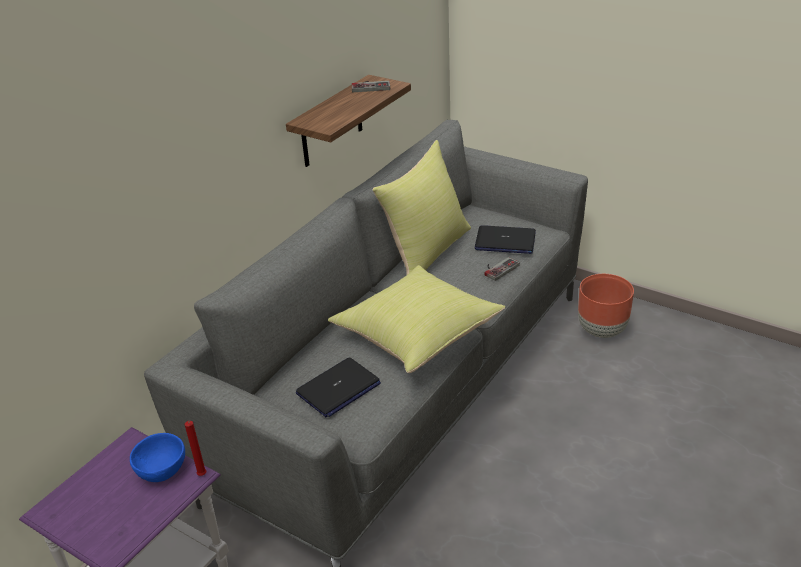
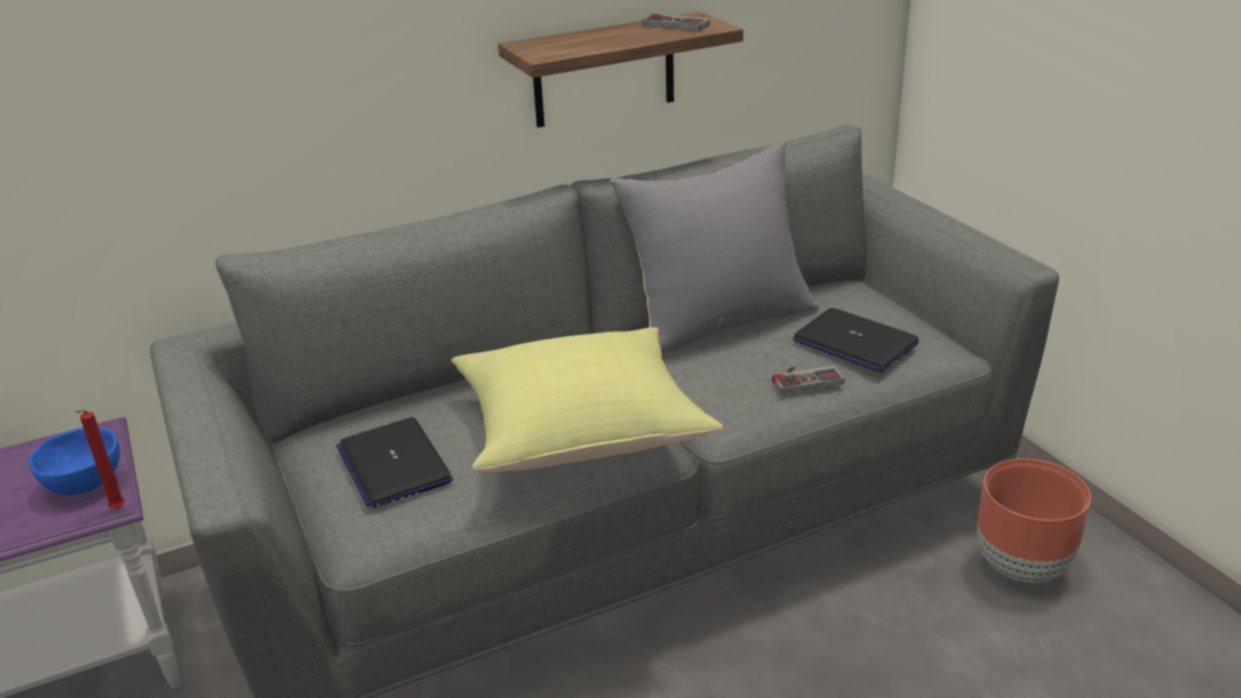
camera: 30 degrees right, 5 degrees down
(338, 389) = (393, 464): laptop -> laptop turned 75 degrees clockwise
(427, 251) = (719, 322): yellow pillow -> grey pillow

